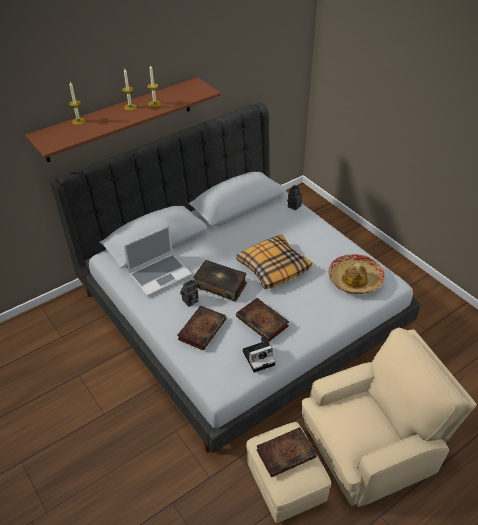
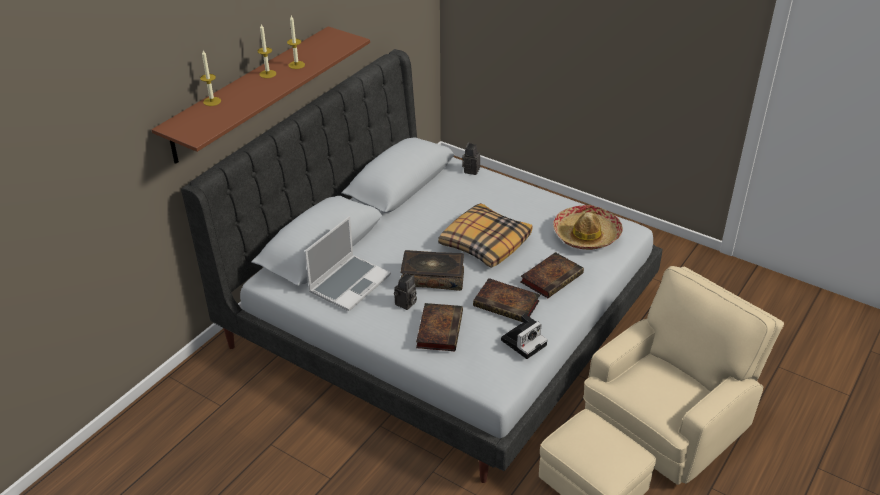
camera: 20 degrees left, 5 degrees down
(287, 453) = (595, 441): book -> book (552, 277)

